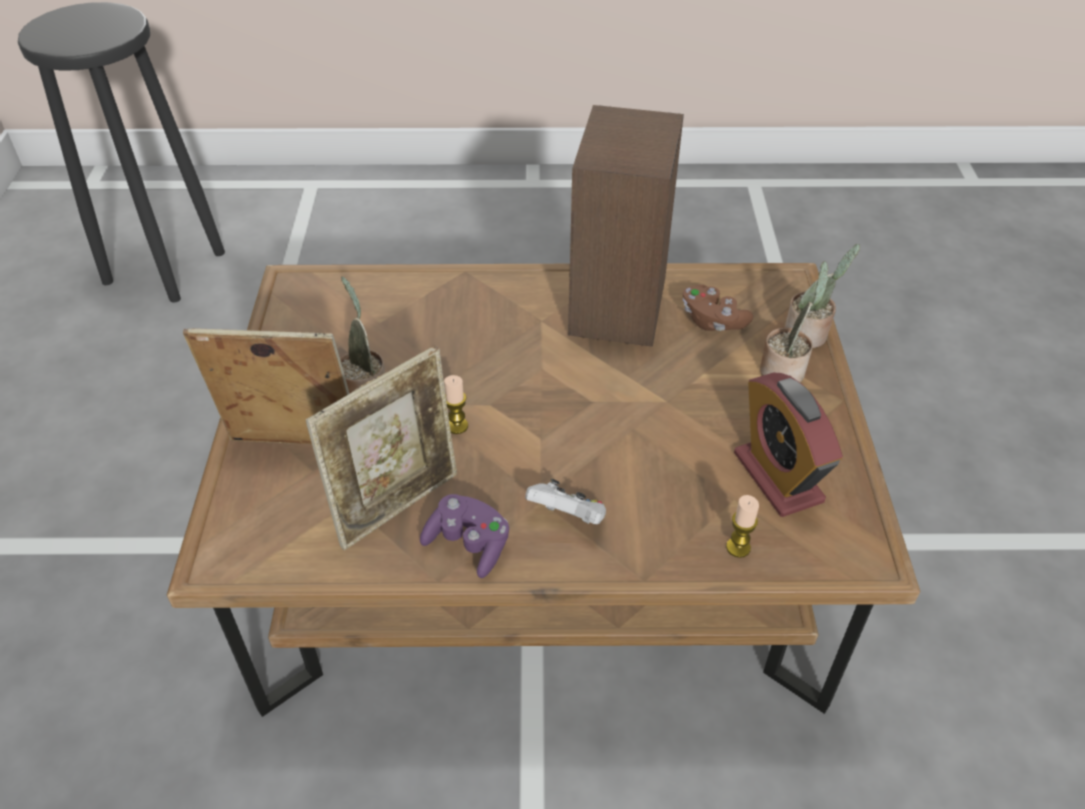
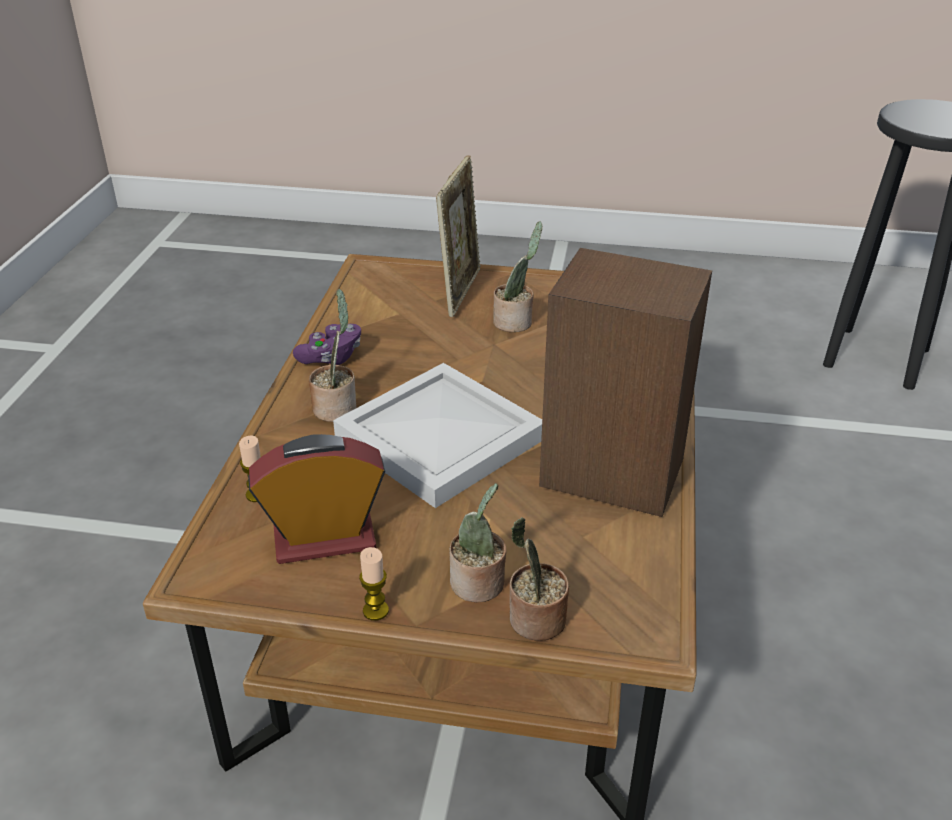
camera: 100 degrees right, 10 degrees down
(398, 505) = (385, 332): picture frame -> none
(457, 426) = (461, 362): candle -> candle (375, 610)
(568, 517) = (336, 407): white game controller -> potted plant
(601, 425) = (436, 438): none -> white tray
(712, 321) = (578, 543): brown game controller -> none

